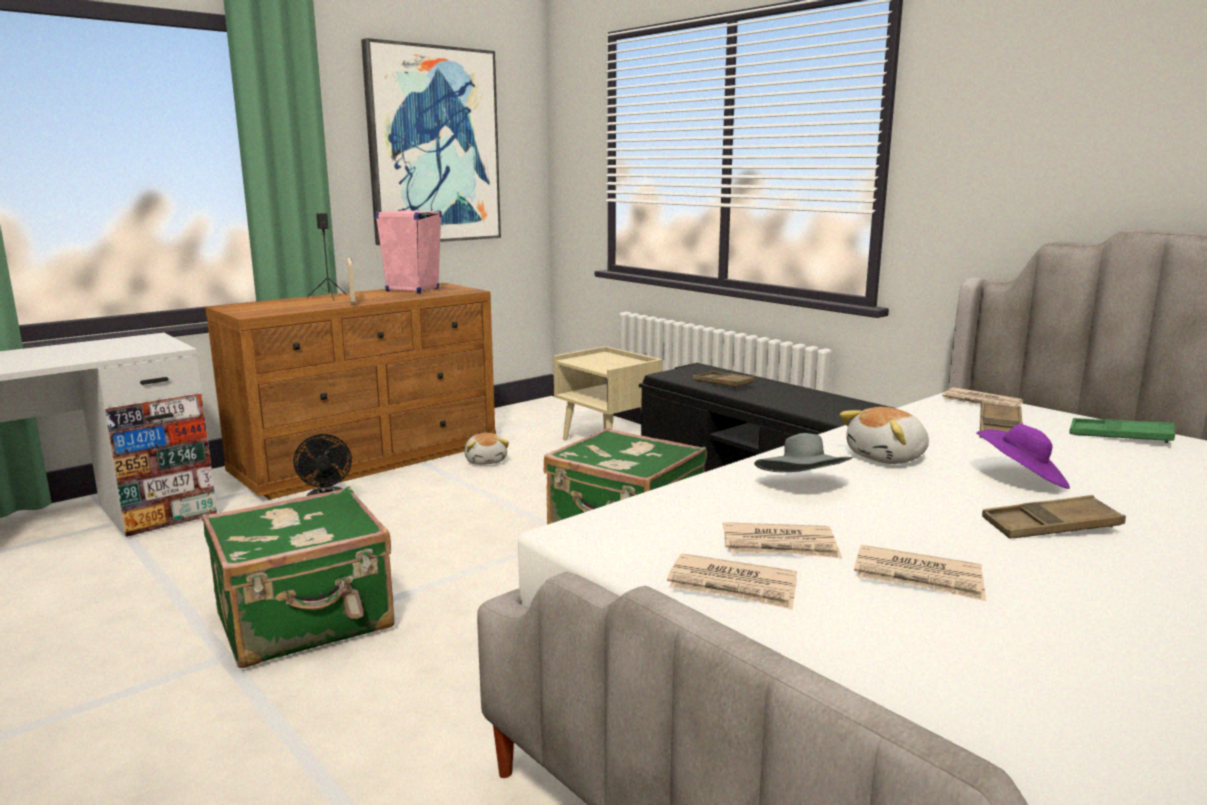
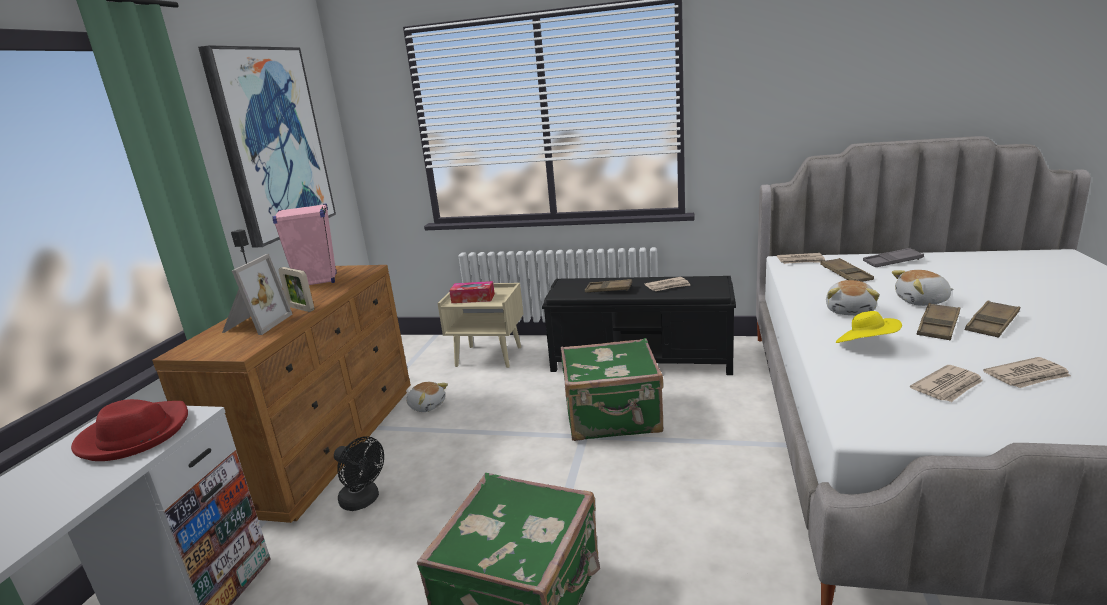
camera: 35 degrees left, 5 degrees up
(127, 347) = (134, 435): none -> red hat
(303, 303) = (255, 324): none -> picture frame
(596, 362) = (473, 298): none -> tissue box
(733, 587) = (995, 422): newspaper -> newspaper (668, 286)
(802, 486) = (866, 345): grey hat -> yellow hat
(958, 503) = (938, 326): none -> brown tray
(1021, 479) = (922, 301): purple hat -> plush toy
(1120, 436) = (892, 262): green tray -> grey tray

